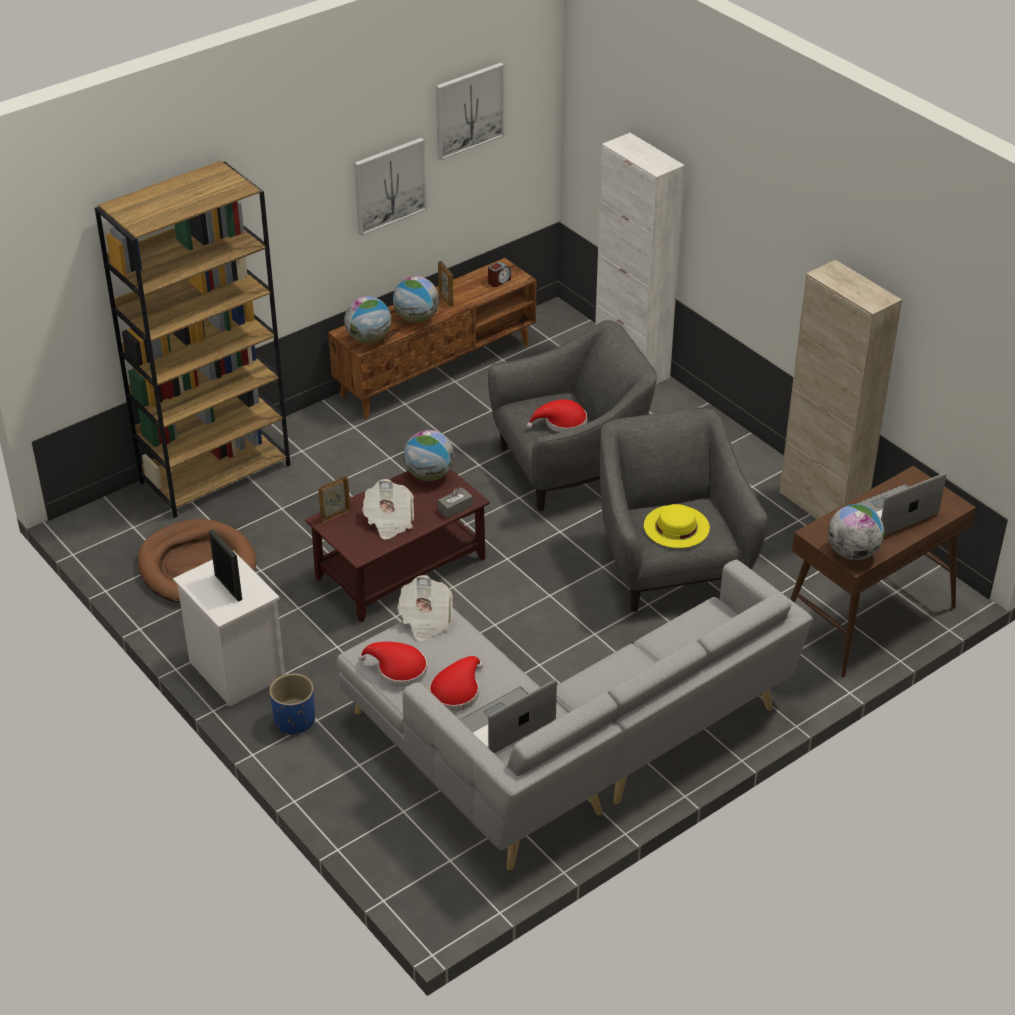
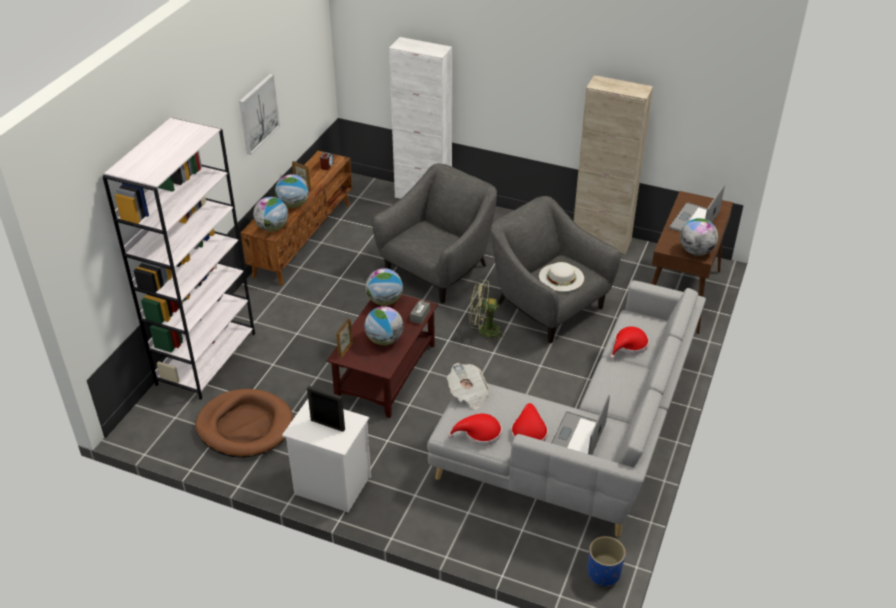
camera: 30 degrees left, 0 degrees up
(216, 473) = (206, 358): brown bookcase -> white bookcase
(294, 721) = (401, 502): blue planter -> blue planter (603, 573)
(389, 521) = (384, 340): newspaper -> globe
(469, 110) = (290, 47): picture -> none
(561, 564) = (484, 331): none -> green fan
(562, 423) = (437, 239): red hat -> red hat (629, 346)
(676, 526) = (561, 277): yellow hat -> white hat

